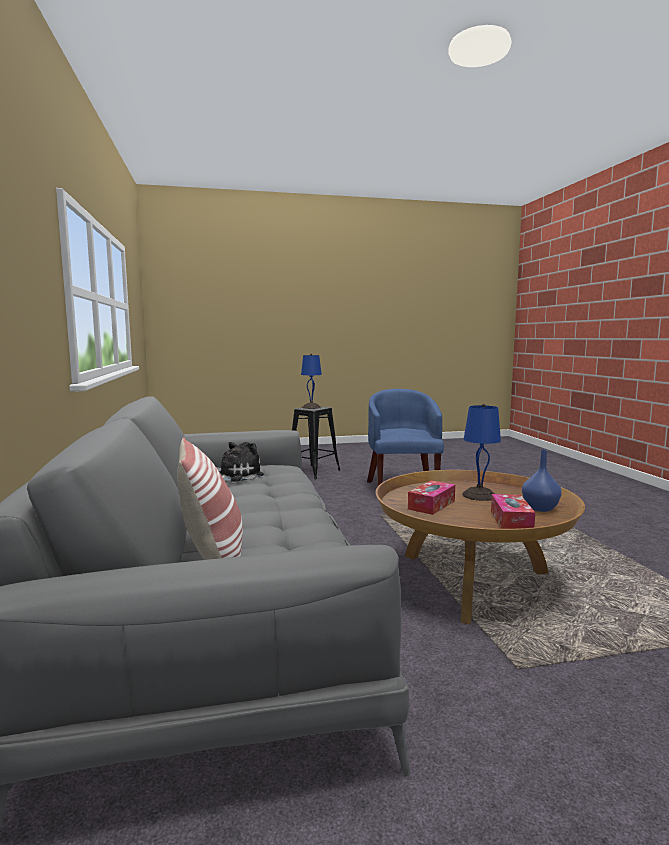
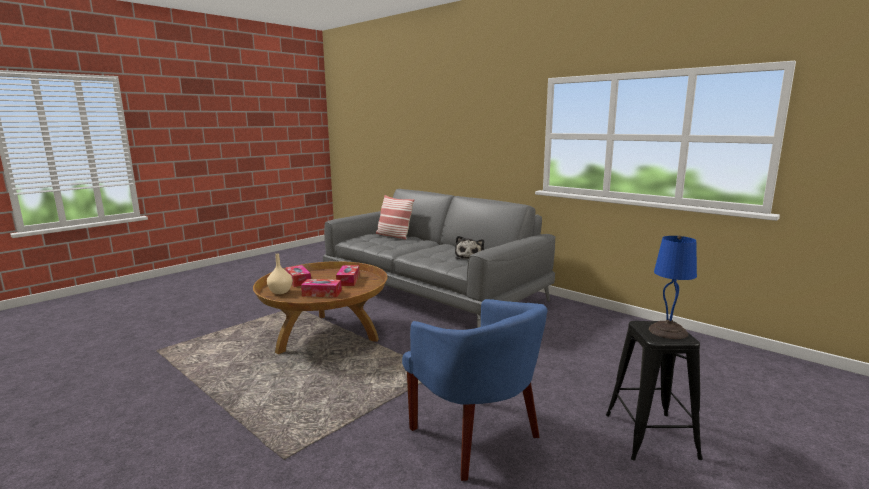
camera: 145 degrees right, 5 degrees up
(480, 495) = (322, 293): blue table lamp -> tissue box
(540, 508) = (280, 292): blue vase -> beige vase

